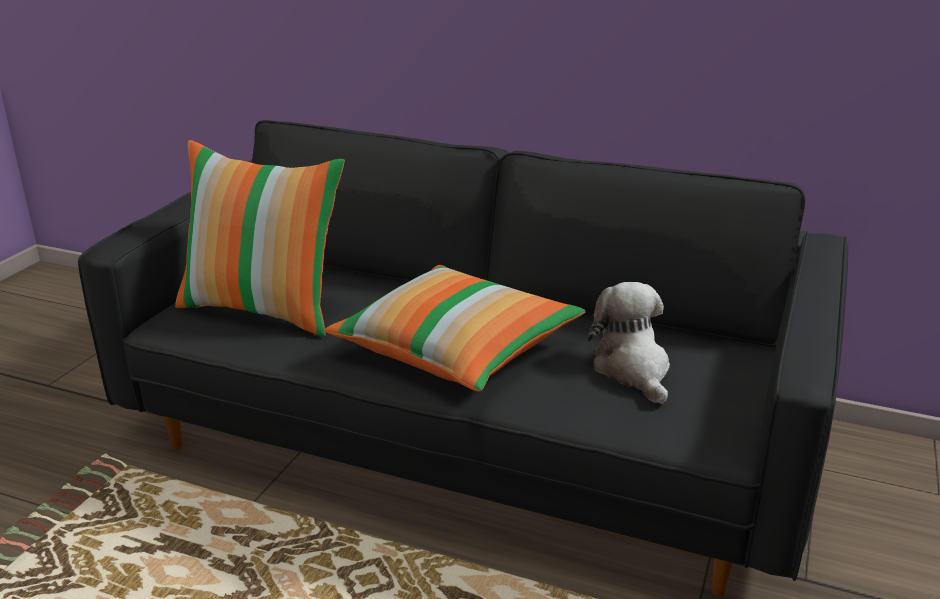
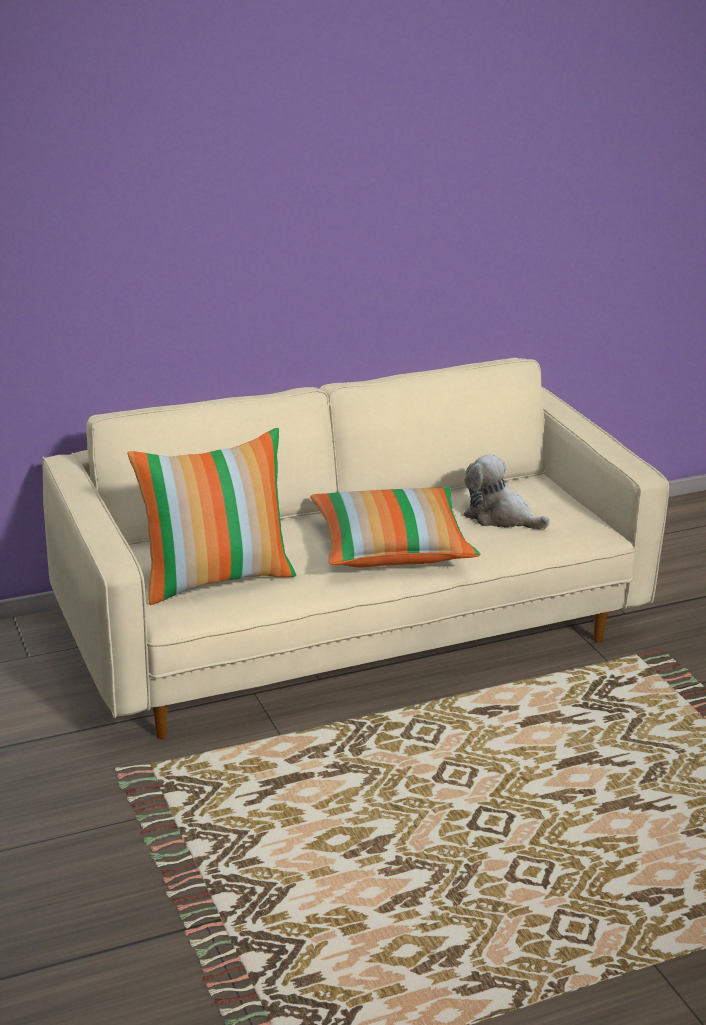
camera: 45 degrees left, 0 degrees up
(470, 438) = (350, 631): black sofa -> beige sofa

